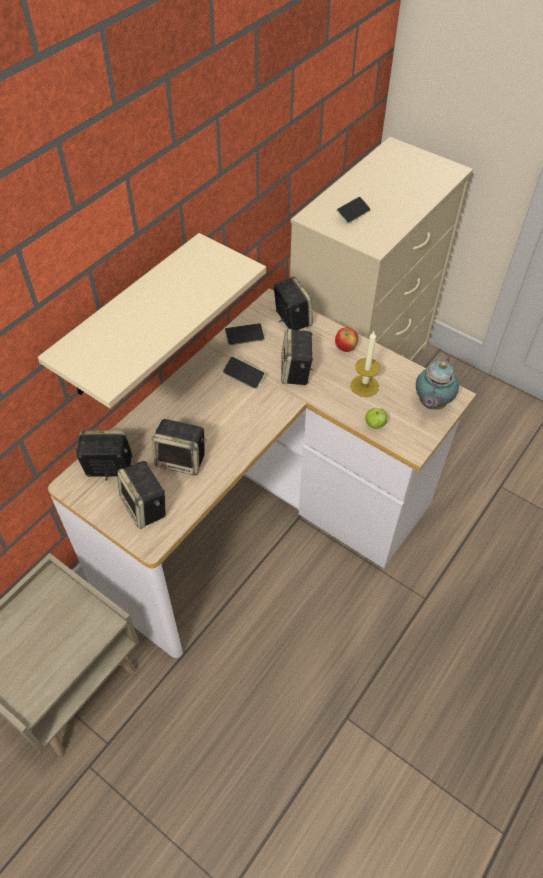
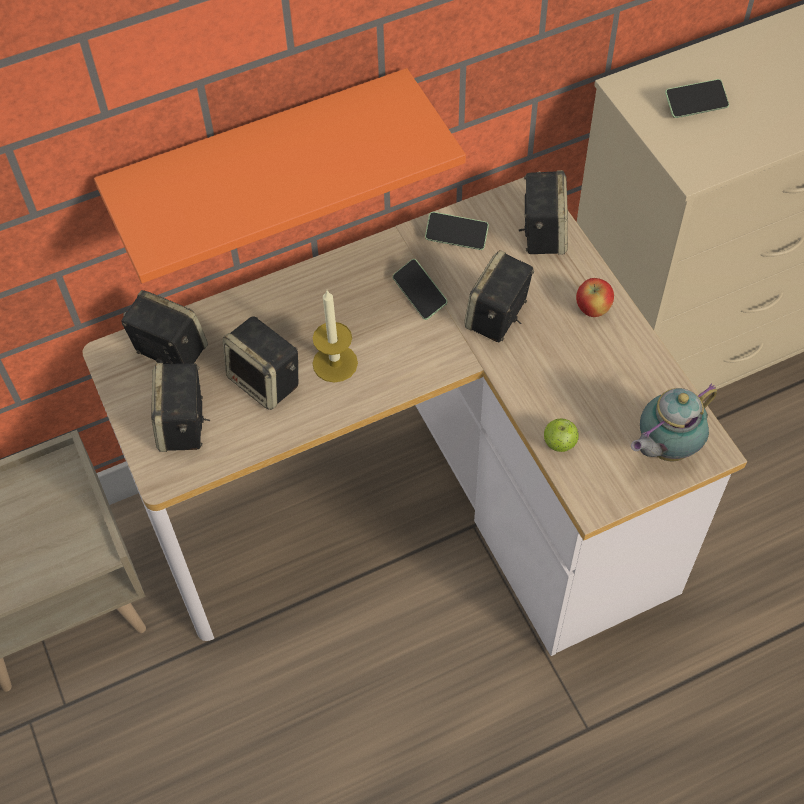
camera: 30 degrees right, 5 degrees up
(130, 319) = (261, 161): beige shelf -> orange shelf
(364, 386) = (583, 379): candle -> candle (335, 363)

